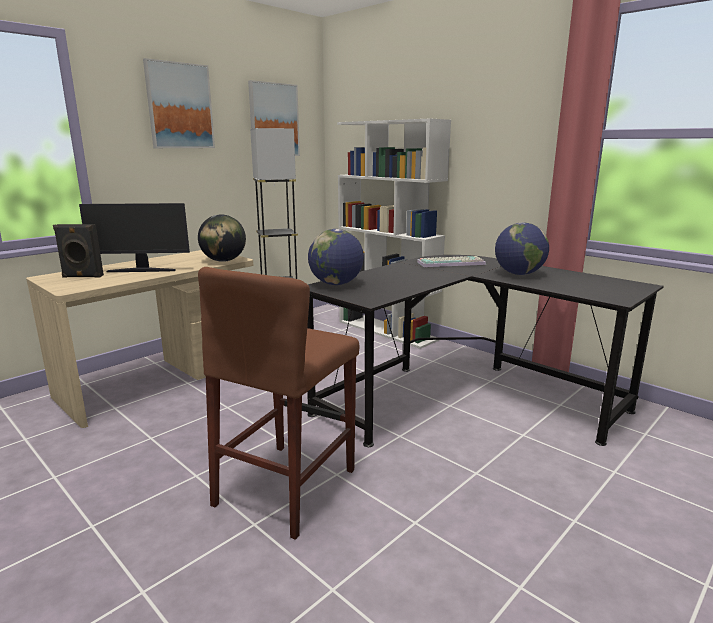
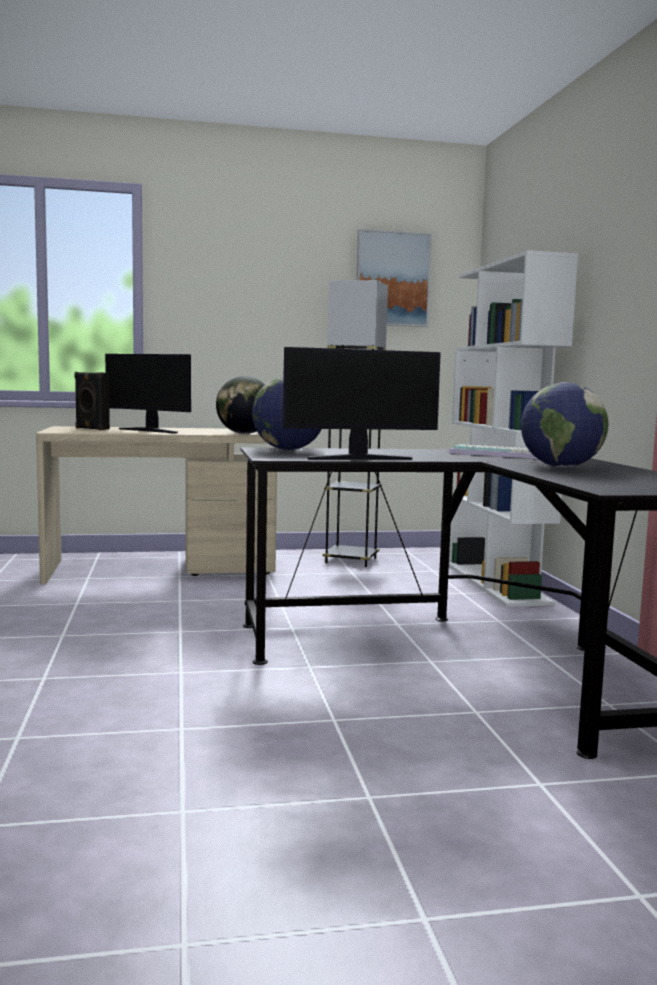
camera: 35 degrees right, 10 degrees down
(179, 106) = (260, 260): picture -> none
(286, 487) = (118, 665): brown stool -> none
(412, 288) = (359, 458): none -> monitor

